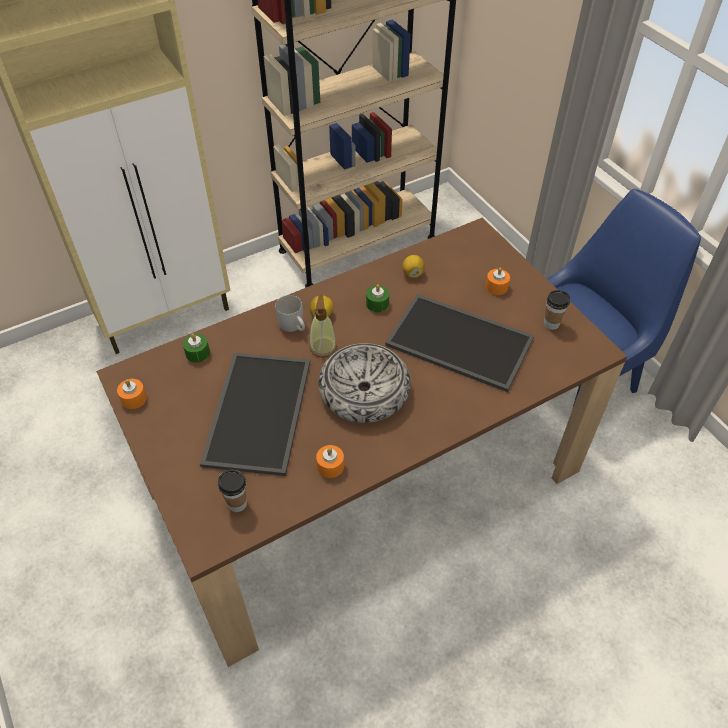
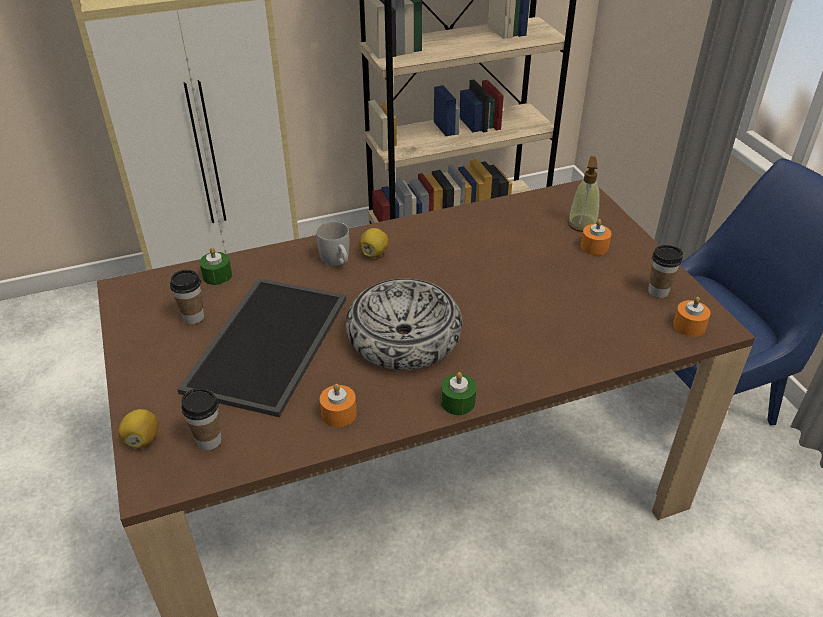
camera: 10 degrees right, 10 degrees down
(134, 398) = (127, 313): orange candle -> orange candle (689, 326)
(190, 396) = (193, 317): none -> cup
(323, 347) = (366, 285): soap dispenser -> soap dispenser (582, 224)
(377, 304) = (443, 249): green candle -> green candle (457, 402)
(412, 274) = (493, 224): lemon -> lemon (142, 439)
(461, 341) = (539, 297): tray -> none

